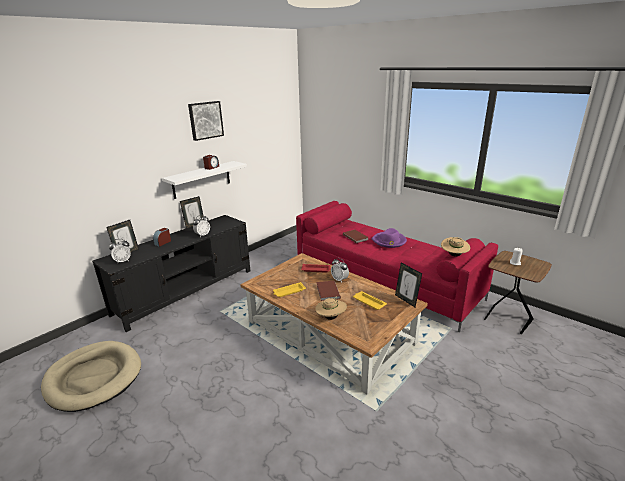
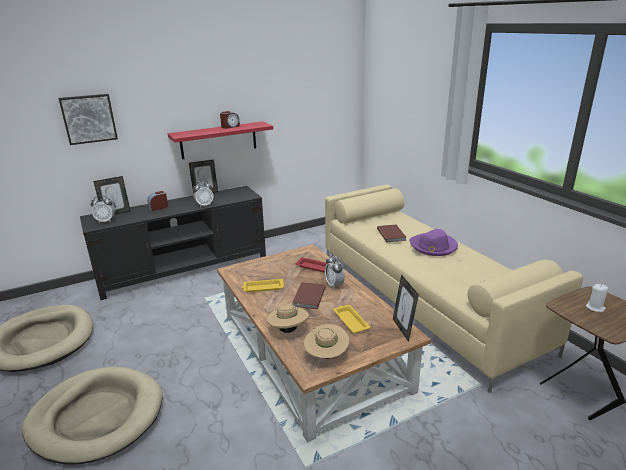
camera: 20 degrees right, 0 degrees up
(192, 423) = (97, 417): none -> beige dog bed
(201, 179) = (218, 140): white shelf -> red shelf
(205, 120) = (227, 69): picture -> picture (88, 118)
(385, 280) = (424, 299): red sofa -> beige sofa
(454, 255) = (496, 279): beige hat -> beige hat (326, 355)

